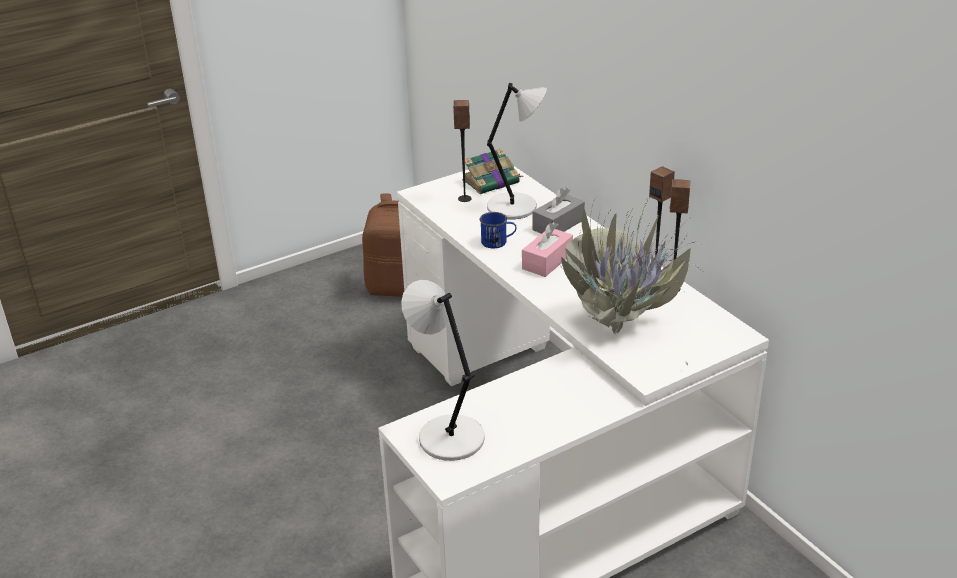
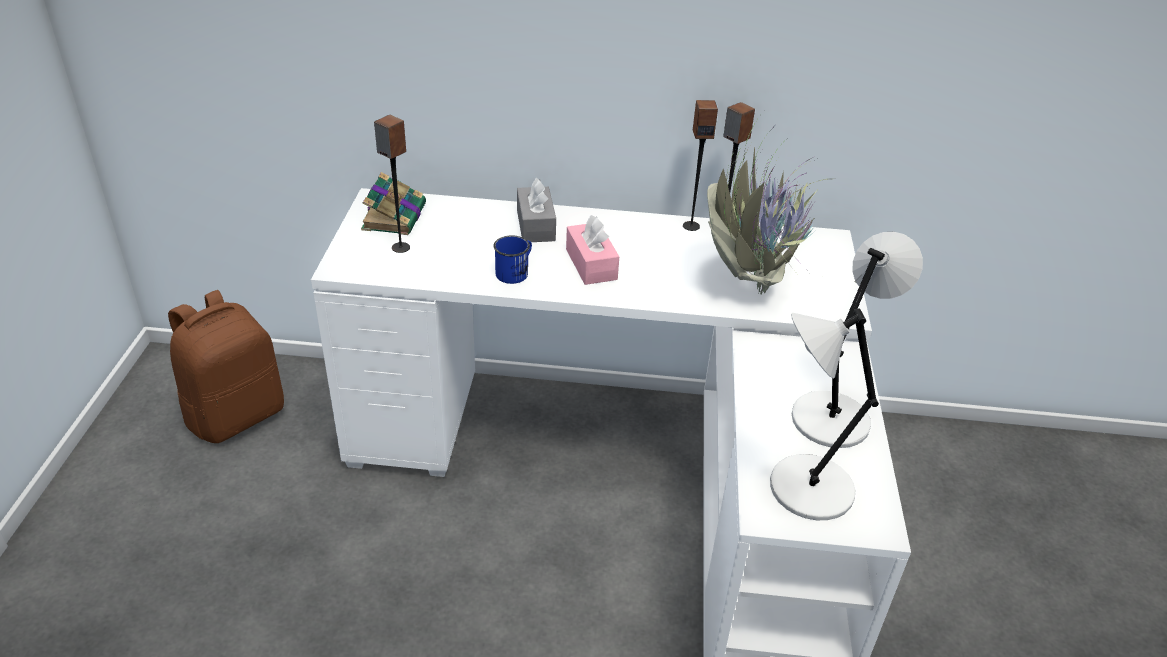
camera: 55 degrees left, 5 degrees up
(515, 207) = (465, 229): grey table lamp -> grey table lamp (832, 418)

